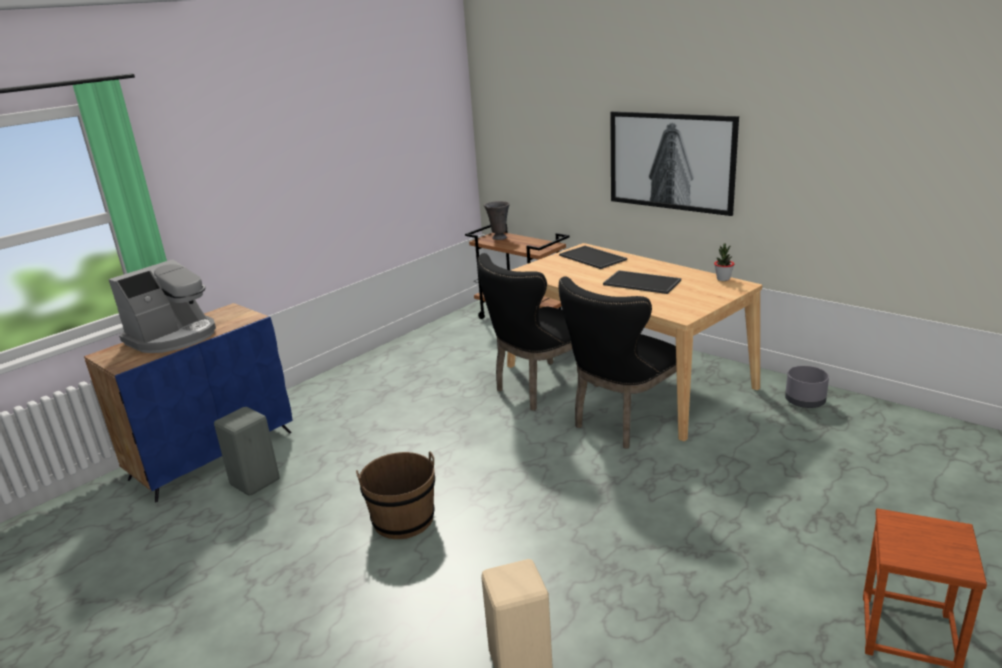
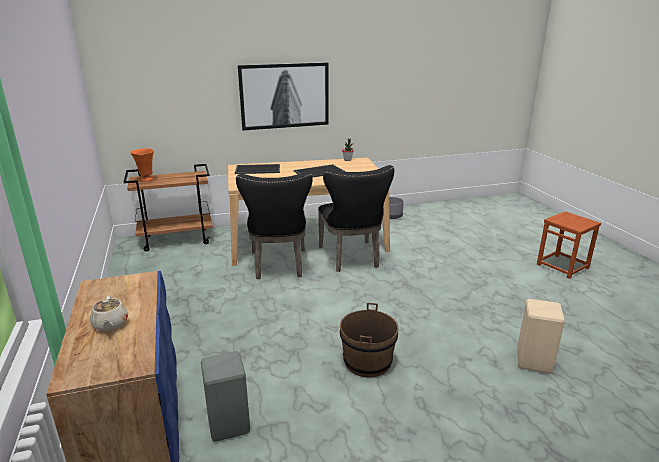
camera: 60 degrees left, 0 degrees up
(173, 337) = (110, 324): coffee machine -> beige teapot
(499, 238) = (146, 180): grey vase -> orange vase

